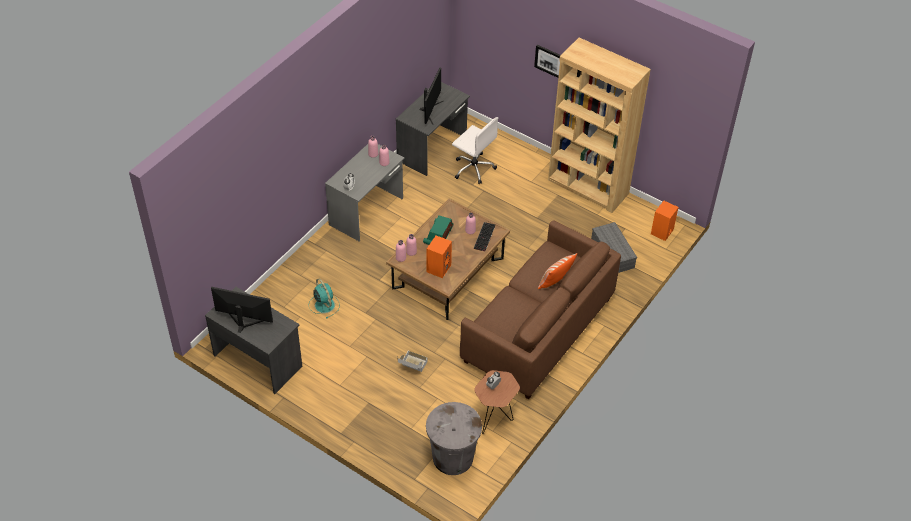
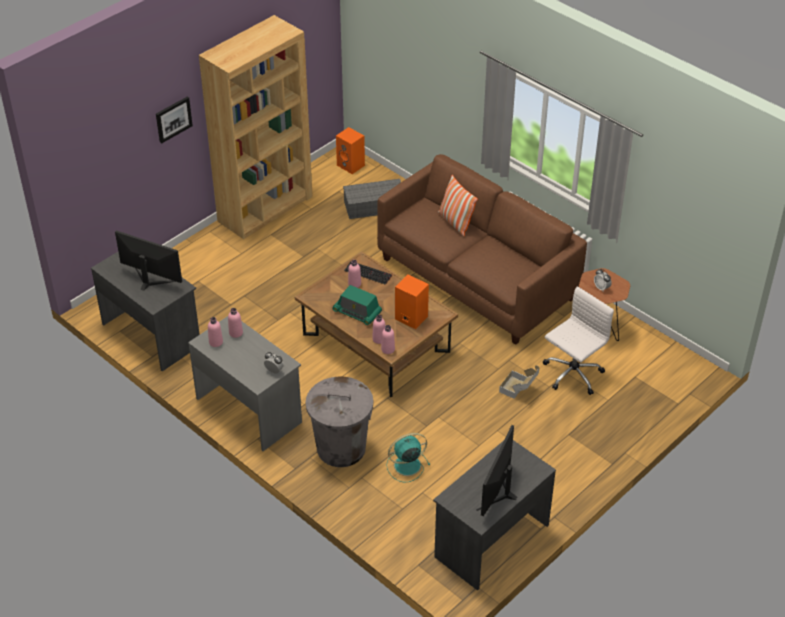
camera: 80 degrees left, 5 degrees down
(452, 458) = (650, 369): grey trash can -> grey trash can (341, 448)
(473, 168) = (201, 300): white office chair -> white office chair (572, 374)

